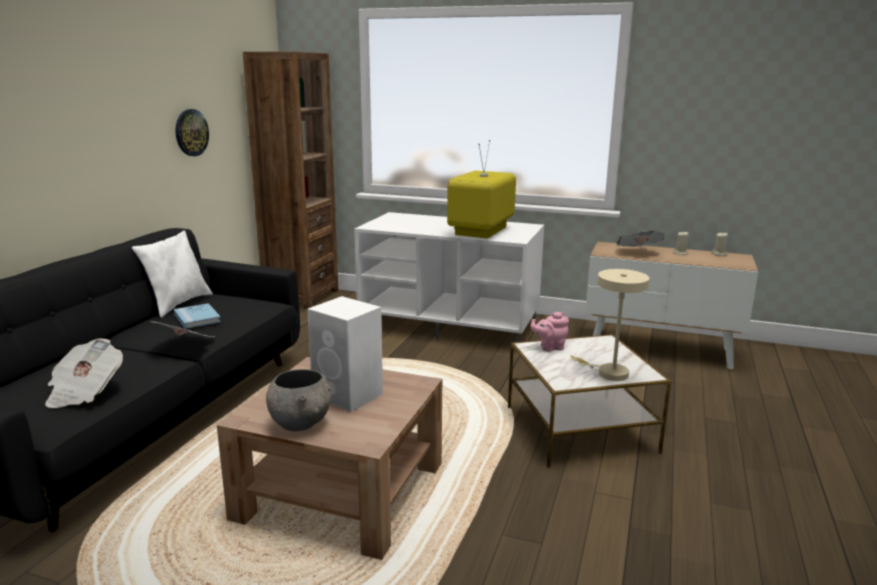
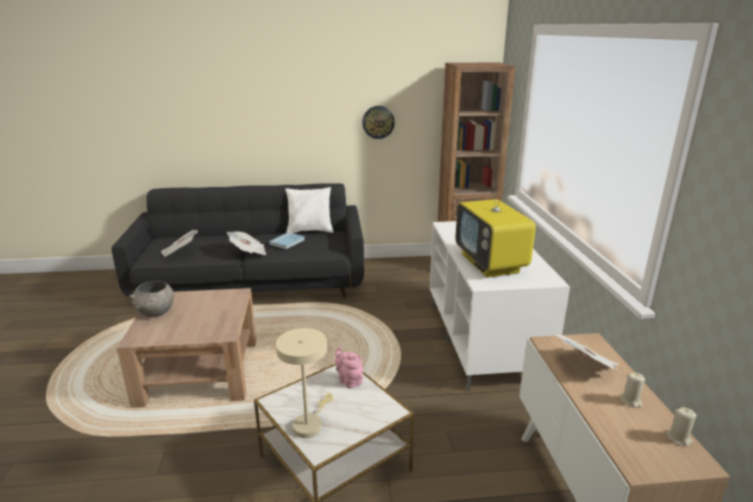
camera: 65 degrees right, 5 degrees up
(349, 395) = (197, 316): white speaker -> none
(481, 231) = (491, 264): television -> television turned 105 degrees counterclockwise

